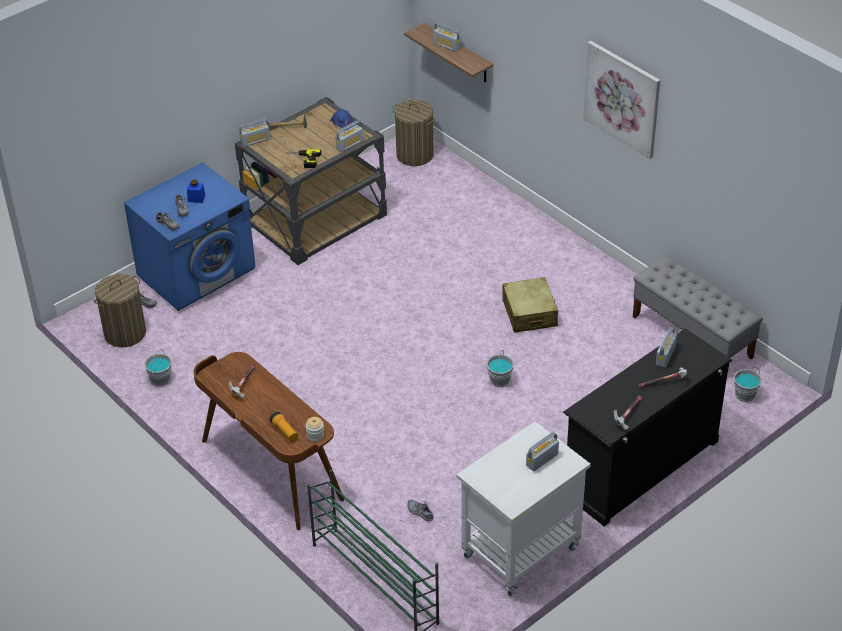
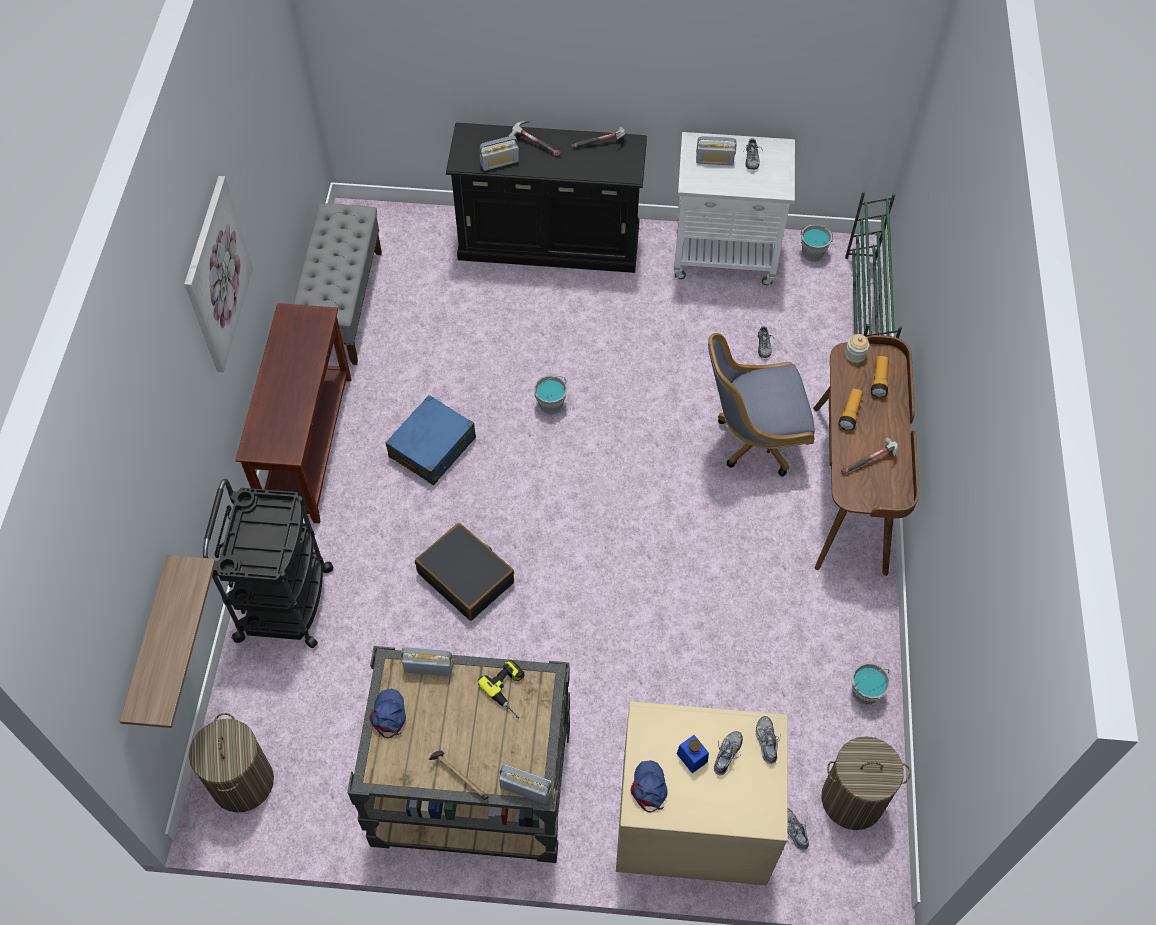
camera: 135 degrees left, 15 degrees up
(198, 275) = (691, 818): blue washing machine -> beige washing machine
(204, 178) = (649, 788): none -> blue cap
(282, 400) = (850, 413): none -> flashlight
(359, 450) = (751, 442): none -> blue office chair
(426, 278) = (466, 577): none -> black suitcase
(447, 45) = (163, 642): radio -> none
(494, 210) = (285, 604): none -> black cart
(520, 480) = (751, 159): none -> shoe
(529, 313) = (433, 447): beige suitcase -> blue suitcase
(591, 267) = (308, 446): none -> brown console table
(745, 395) = (388, 228): grey bucket -> grey bucket (813, 252)

